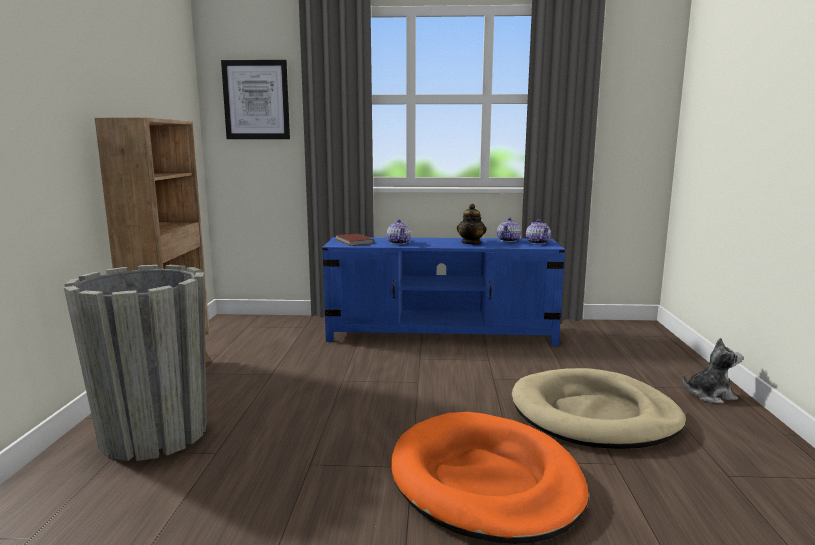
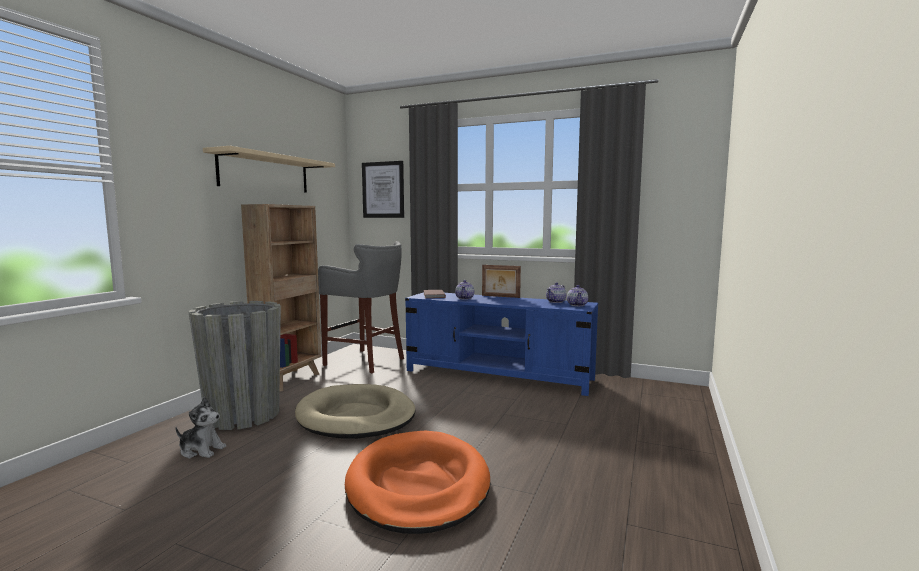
camera: 20 degrees right, 5 degrees down
(113, 70) = (265, 173): none -> beige shelf
(261, 336) = (367, 361): none -> grey stool
(436, 238) = (500, 296): none -> picture frame
(471, 243) = (520, 302): teapot -> none
(594, 415) = (558, 454): beige dog bed -> beige dog bed (356, 416)
(709, 395) = (687, 456): plush toy -> plush toy (201, 450)

